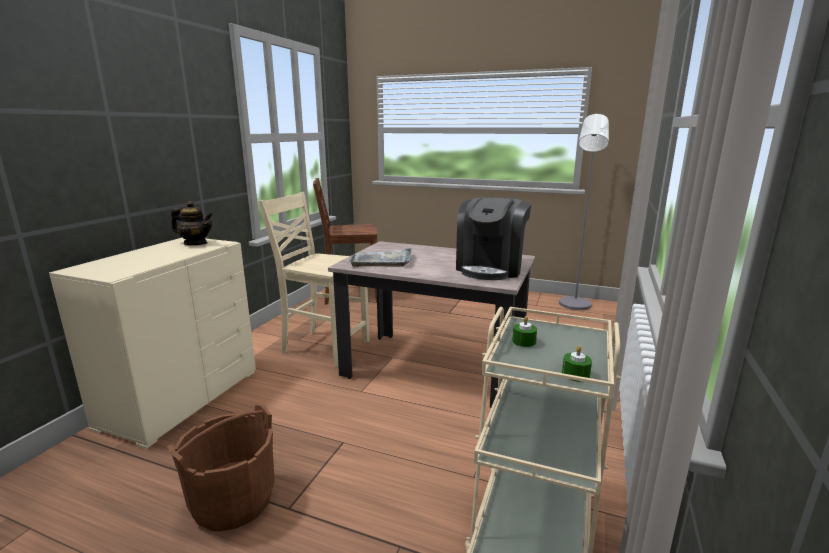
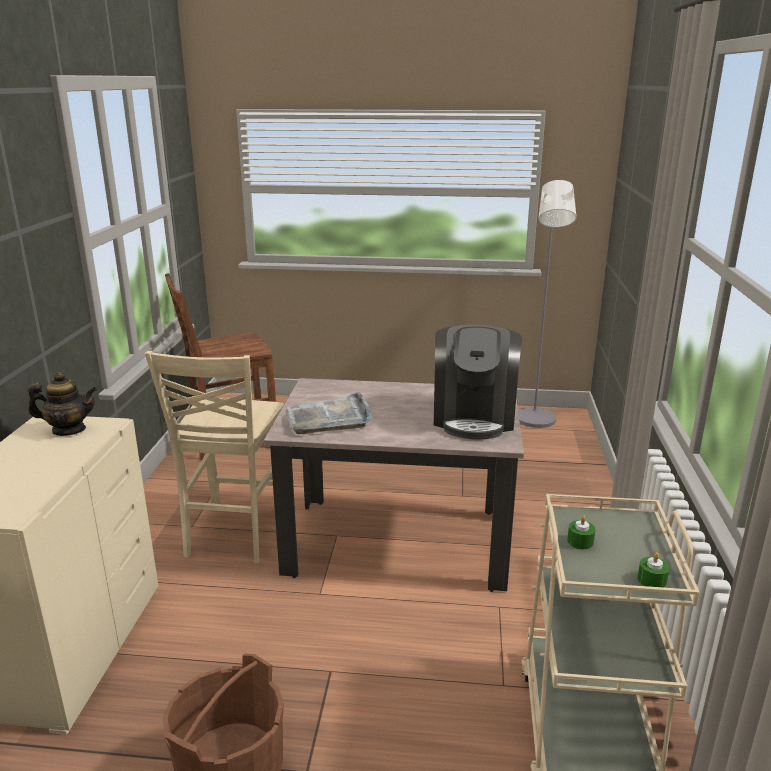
camera: 15 degrees left, 5 degrees up
(324, 347) = (235, 533): beige chair -> beige chair turned 90 degrees counterclockwise

